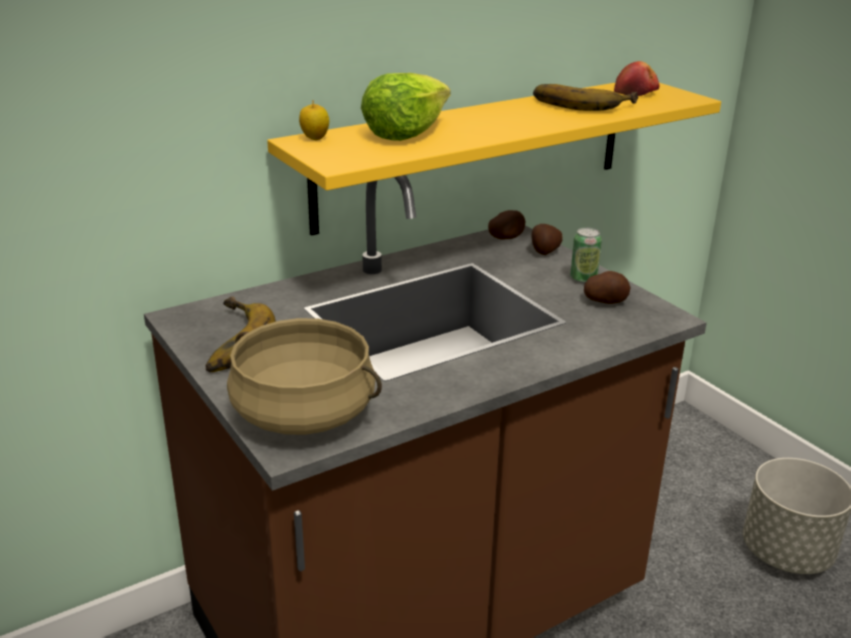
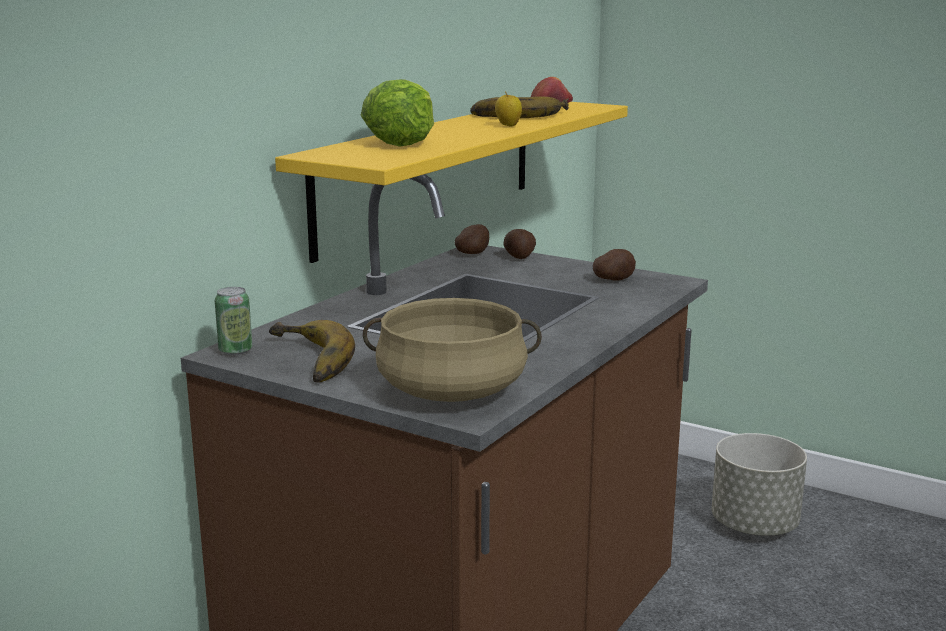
camera: 25 degrees left, 10 degrees down
(314, 138) = (323, 152): apple -> apple (508, 126)
(583, 279) = (576, 269): can -> can (235, 351)

